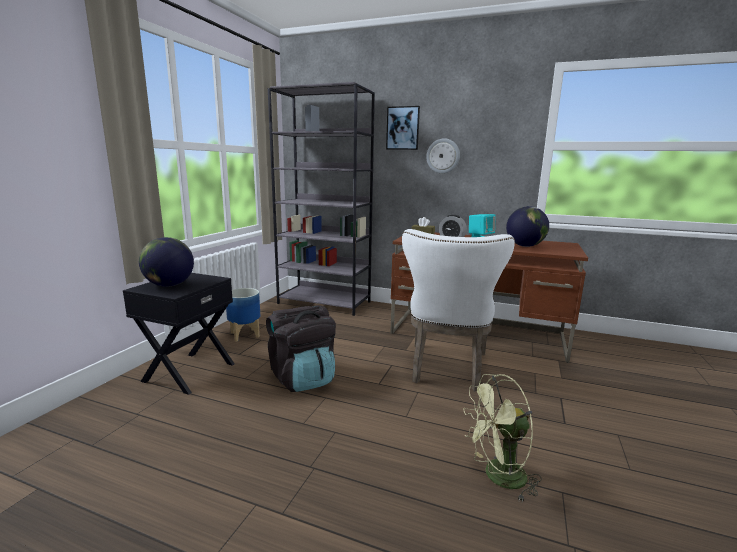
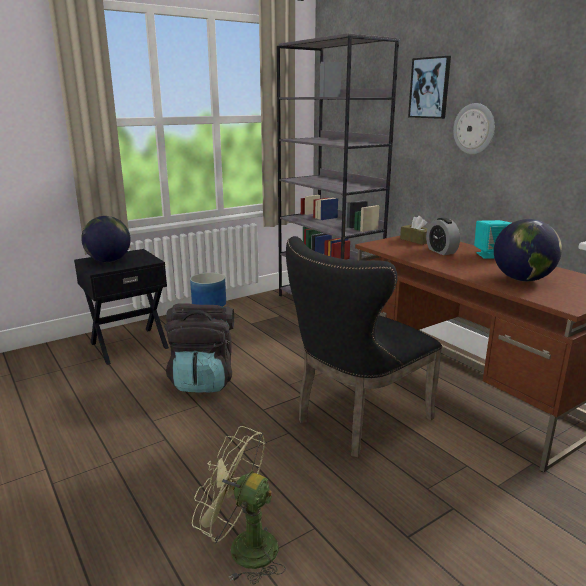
camera: 35 degrees right, 5 degrees up
(447, 369) = (356, 421): white chair -> black chair

